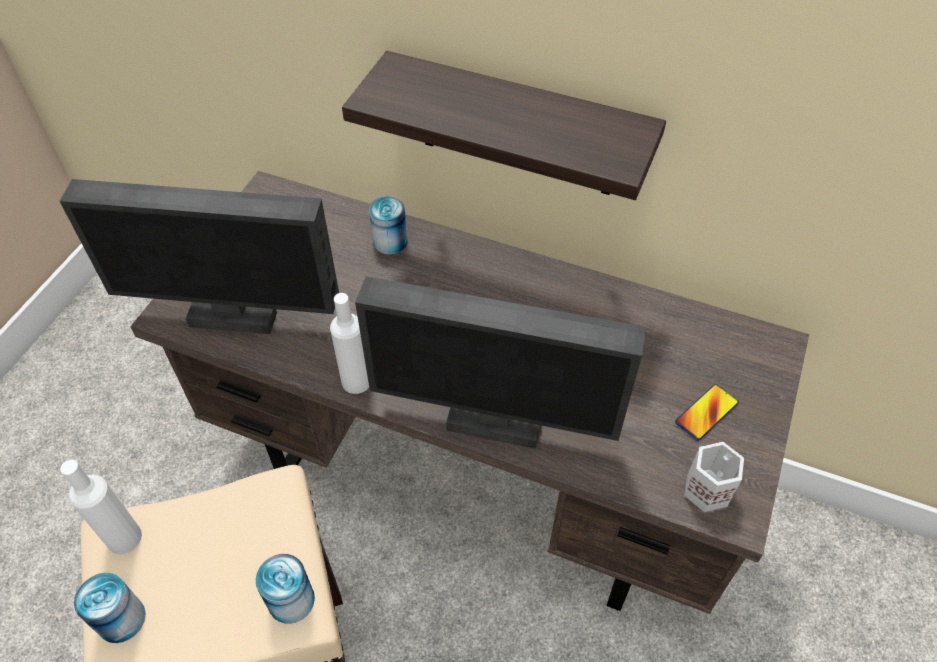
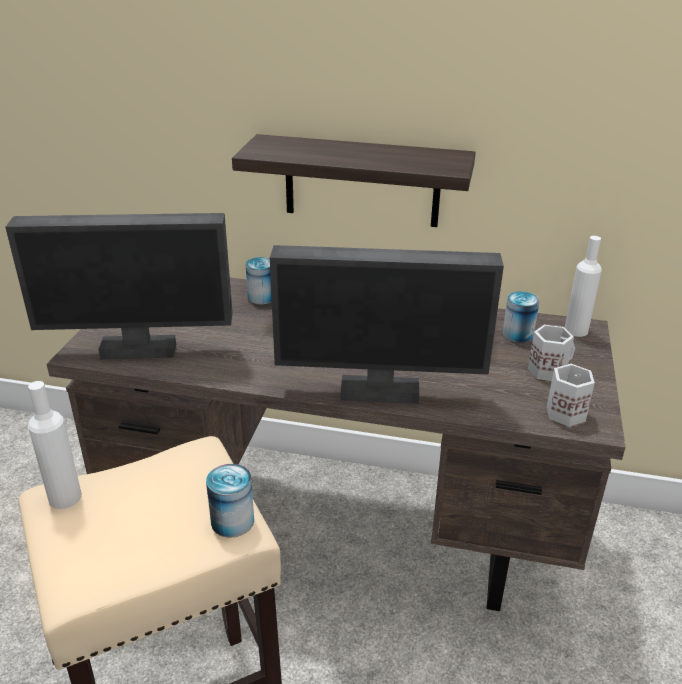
camera: 10 degrees left, 20 degrees down
(121, 619) = (72, 553): can -> can (517, 334)
(356, 381) = (255, 378): white bottle -> white bottle (576, 330)
(706, 413) = (547, 370): phone -> white mug

